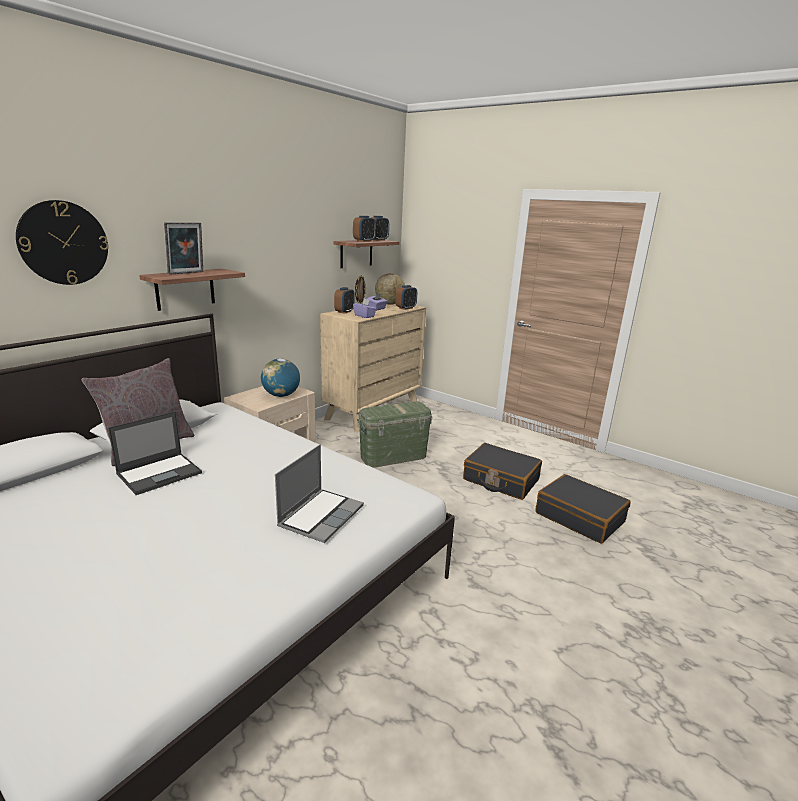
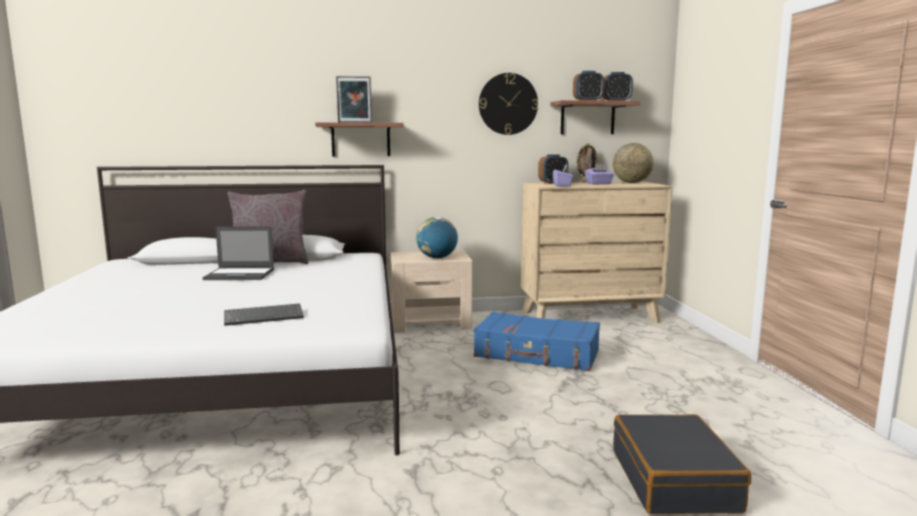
camera: 45 degrees right, 10 degrees down
(63, 243) = (260, 93): wall clock -> wall clock (508, 104)
(321, 515) = (265, 316): laptop -> keyboard
(393, 456) = (537, 354): green storage box -> blue suitcase
(406, 308) = (639, 185): alarm clock -> none
(500, 480) = (629, 410): black suitcase -> none

